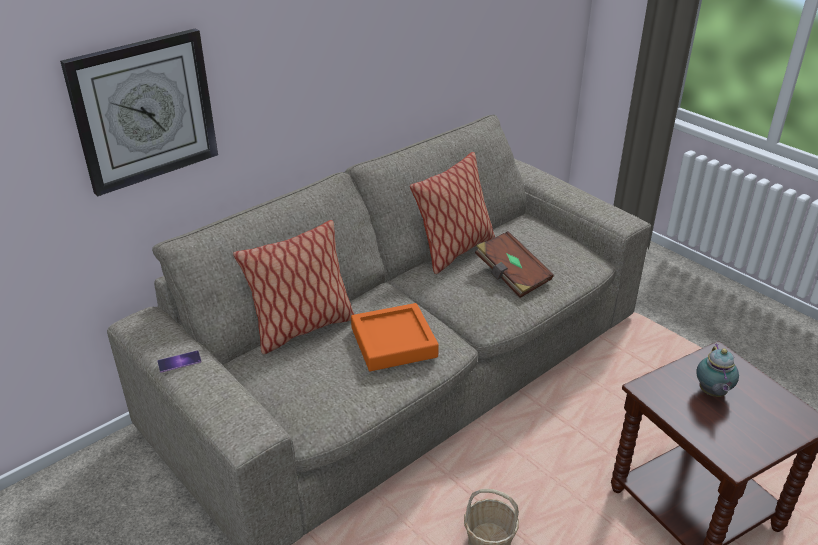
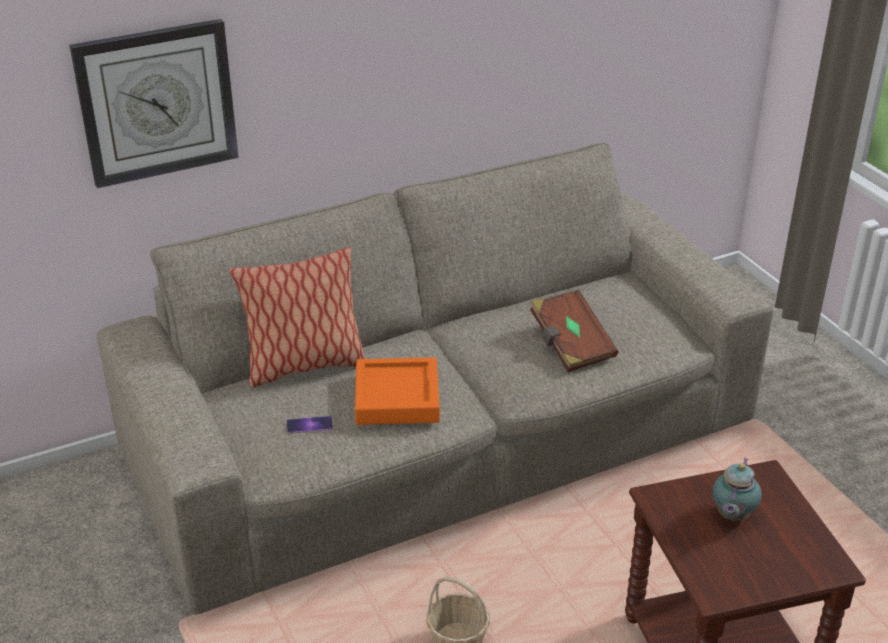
camera: 15 degrees right, 0 degrees up
(179, 361) = (153, 378): phone -> phone (309, 425)
(454, 251) = (517, 305): pillow -> none

